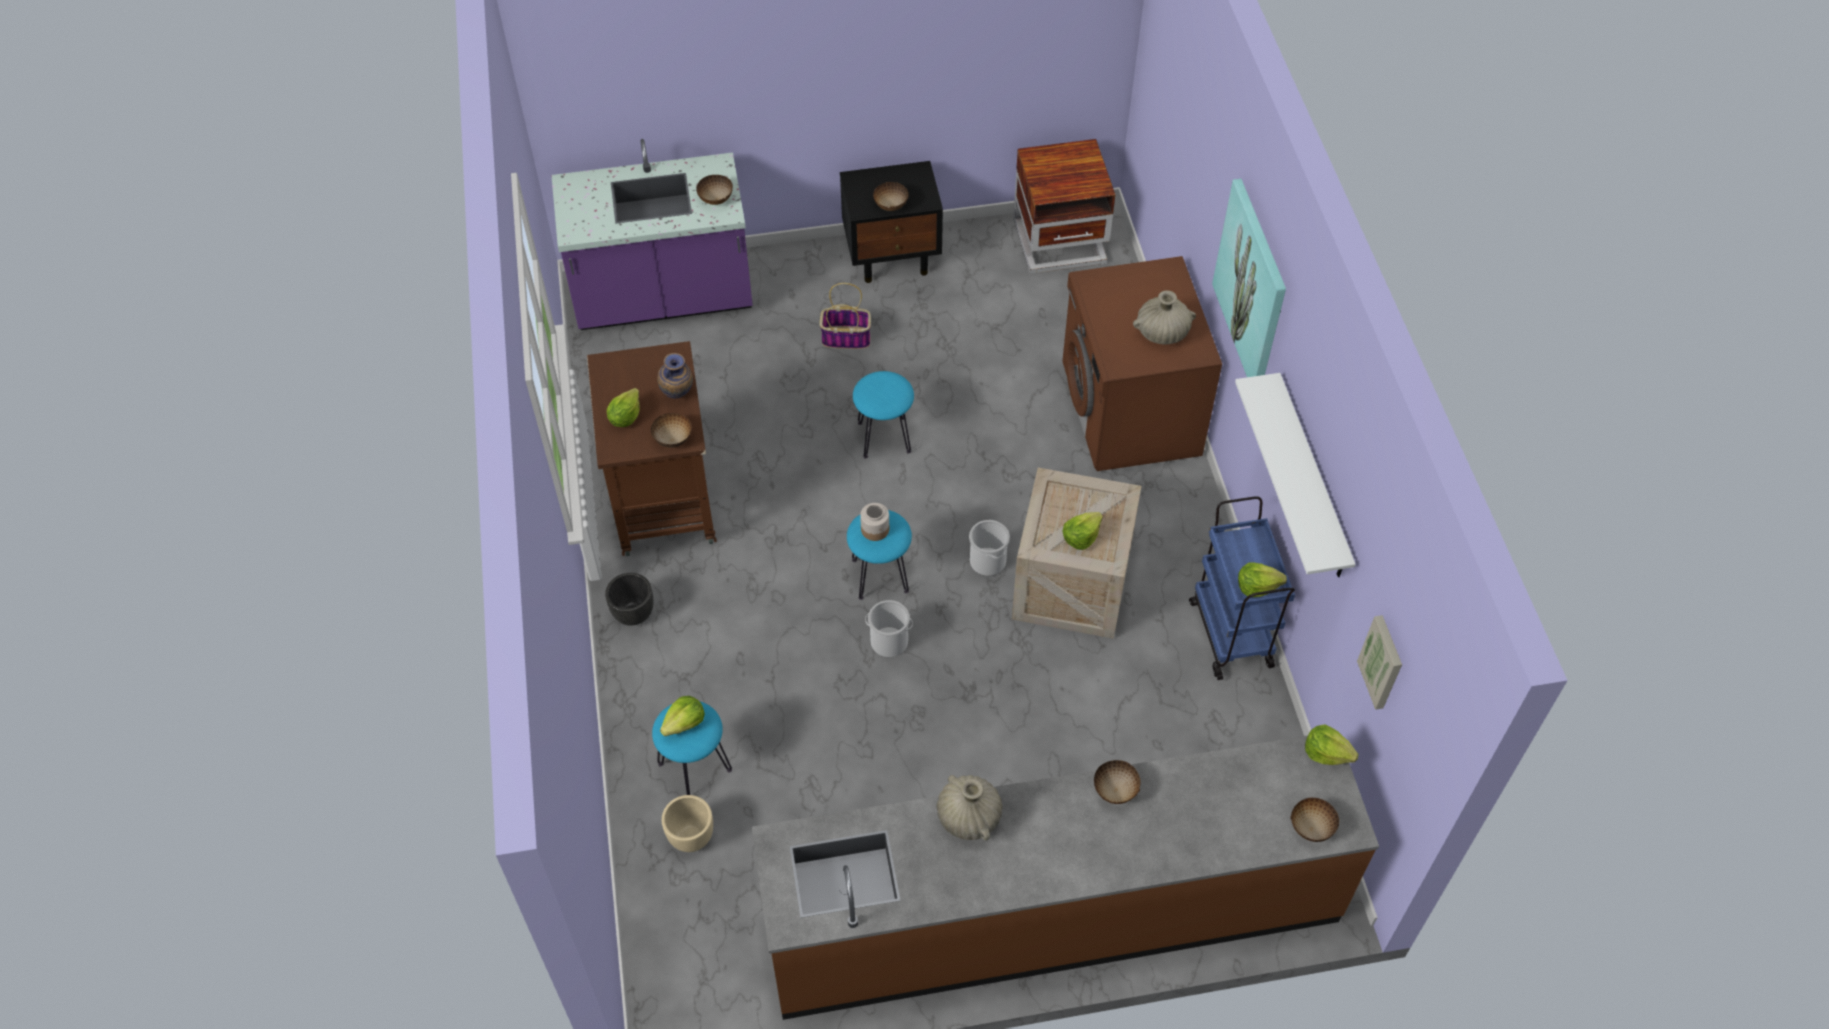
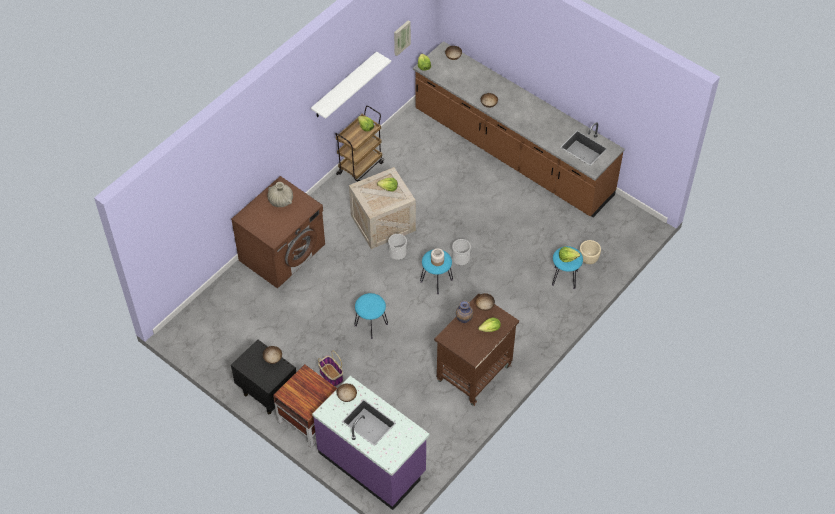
camera: 130 degrees left, 0 degrees up
(634, 614) = (529, 343): black planter -> none
(969, 817) = (534, 131): beige vase -> none
(1059, 241) = (202, 337): nightstand -> nightstand (309, 419)
(1231, 635) = (361, 168): blue cart -> brown cart
(1252, 285) = (278, 129): picture -> none

